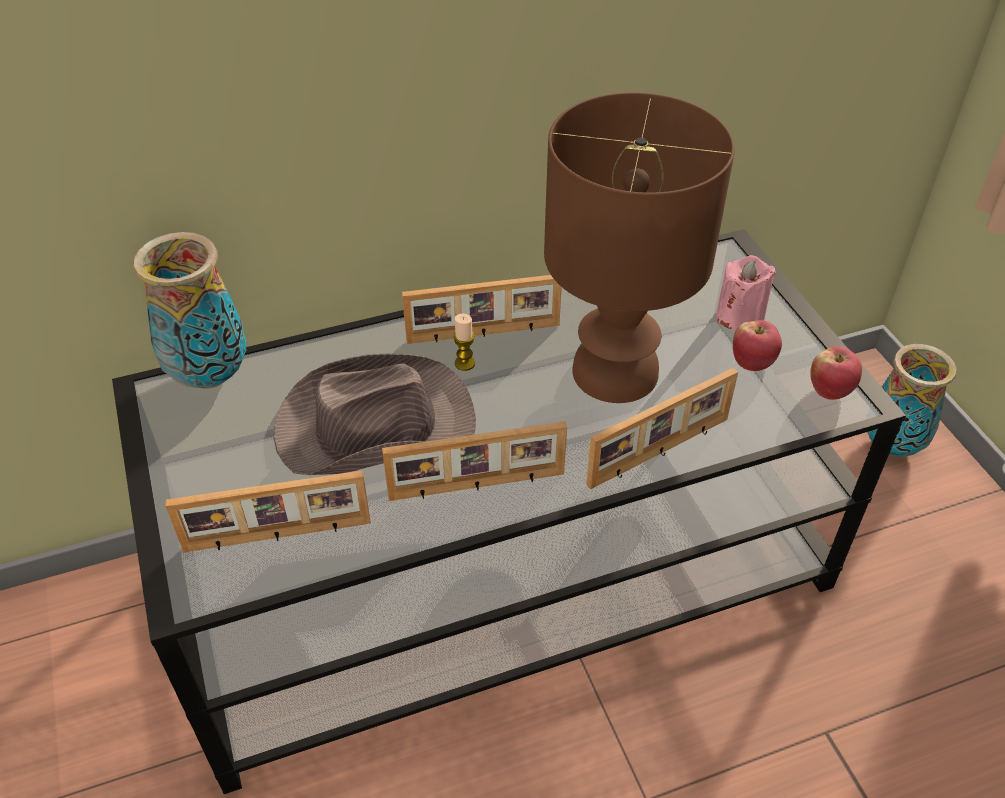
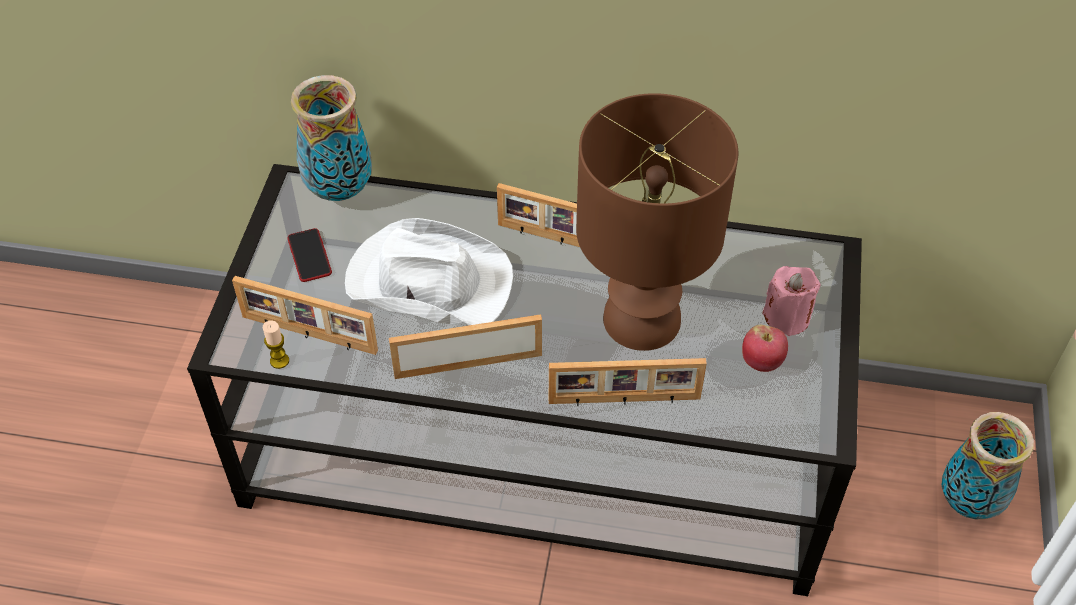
camera: 30 degrees right, 5 degrees up
(220, 454) = (309, 256): none -> phone
(373, 425) = (427, 281): brown hat -> white hat
(464, 363) = (530, 260): candle -> candle (279, 361)
(477, 487) = (468, 363): picture frame -> picture frame turned 150 degrees clockwise
(829, 391) = (806, 415): apple -> none

